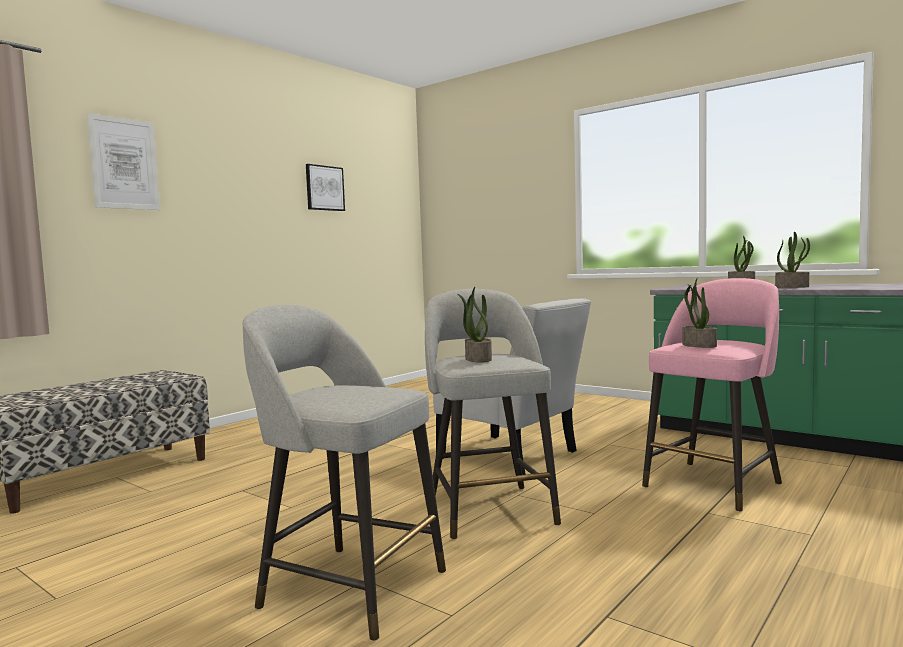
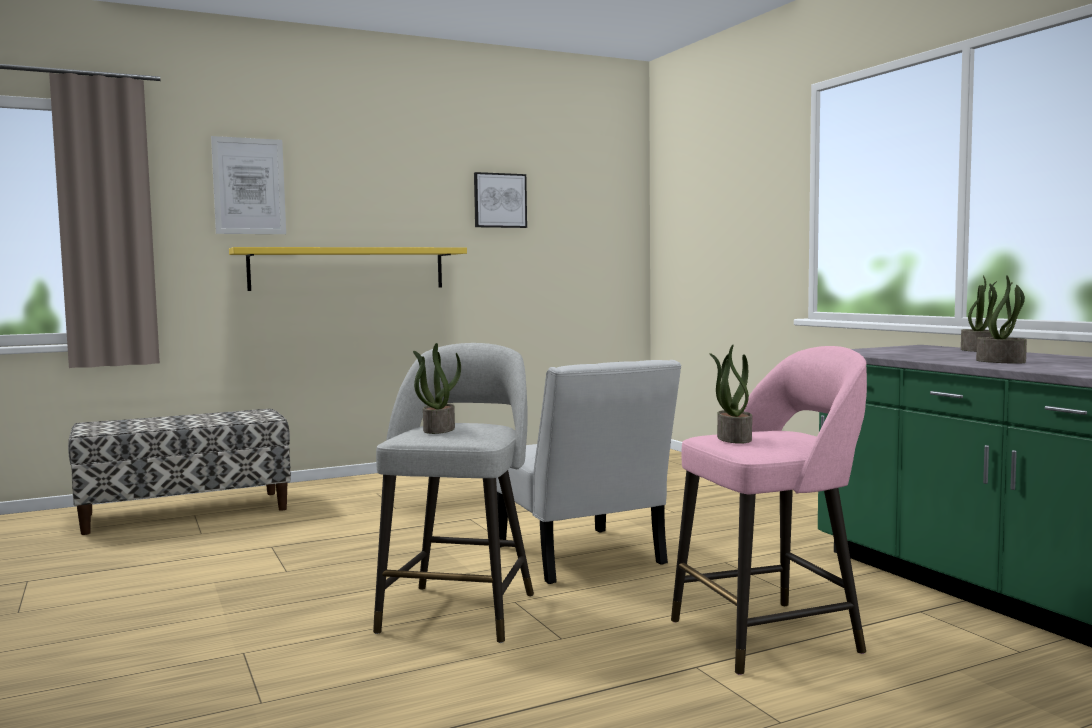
camera: 25 degrees right, 0 degrees up
(213, 242) = (348, 268): none -> yellow shelf
(349, 587) = (220, 656): grey stool -> none

